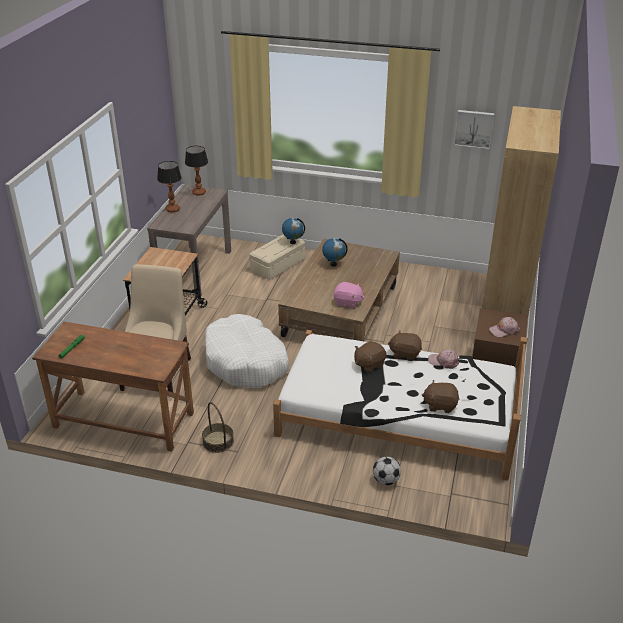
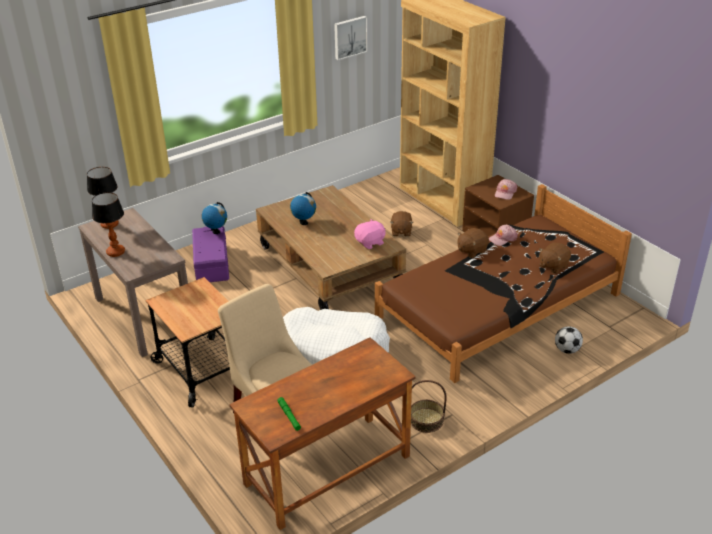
camera: 50 degrees left, 0 degrees up
(277, 264) = (211, 264): beige storage box -> purple storage box
(369, 364) = (465, 273): brown plush toy -> brown plush toy (401, 232)
(398, 415) = (498, 305): white bed -> brown bed

